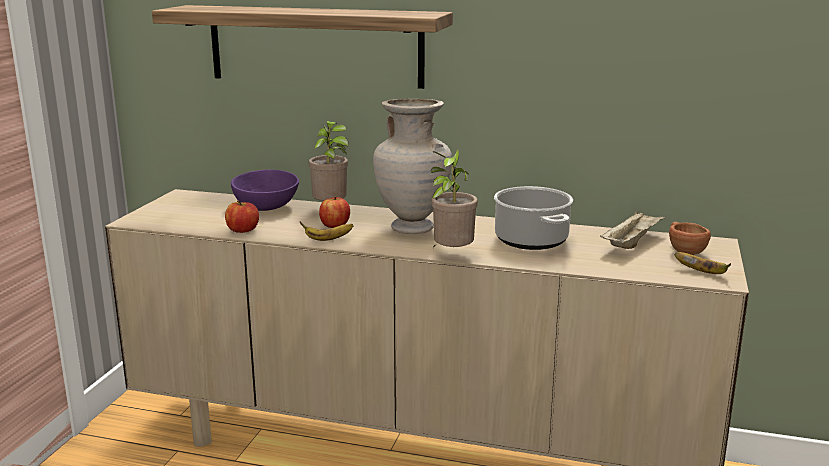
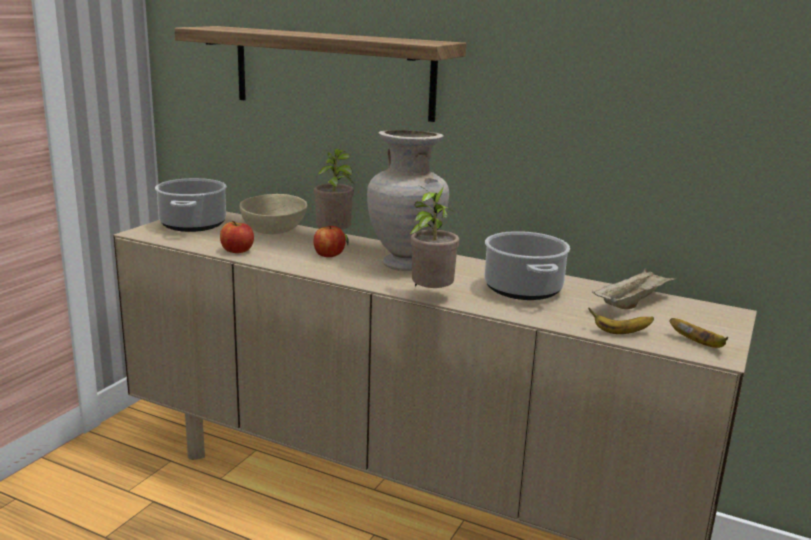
camera: 10 degrees right, 0 degrees up
(181, 208) = (193, 224): none -> cooking pot
(265, 206) = (273, 230): purple bowl -> beige bowl
(327, 239) = (313, 267): banana -> banana (620, 332)
(683, 251) = (687, 318): brown cup -> none

